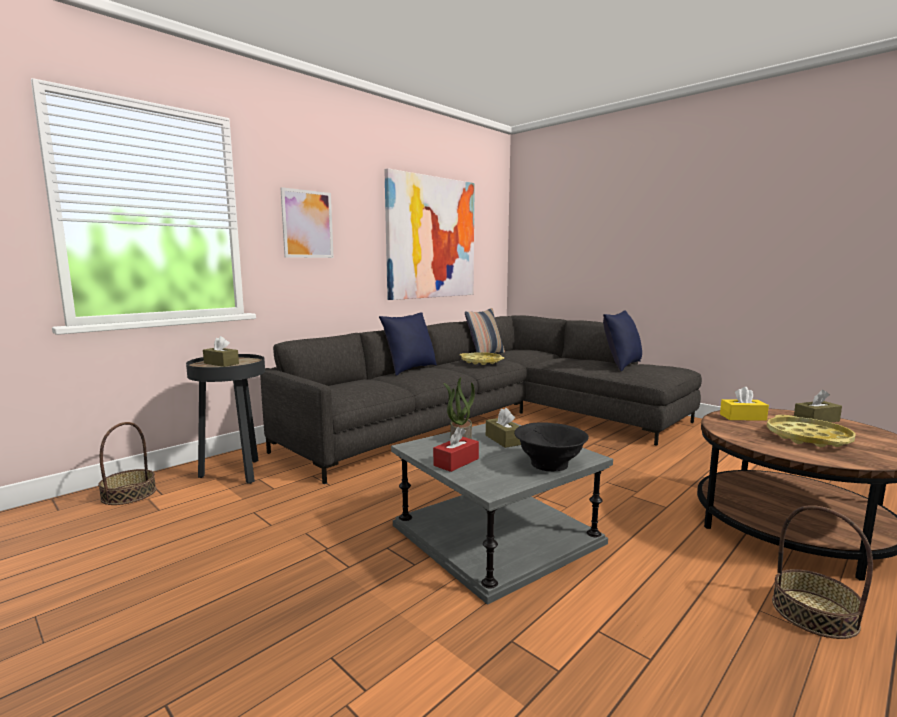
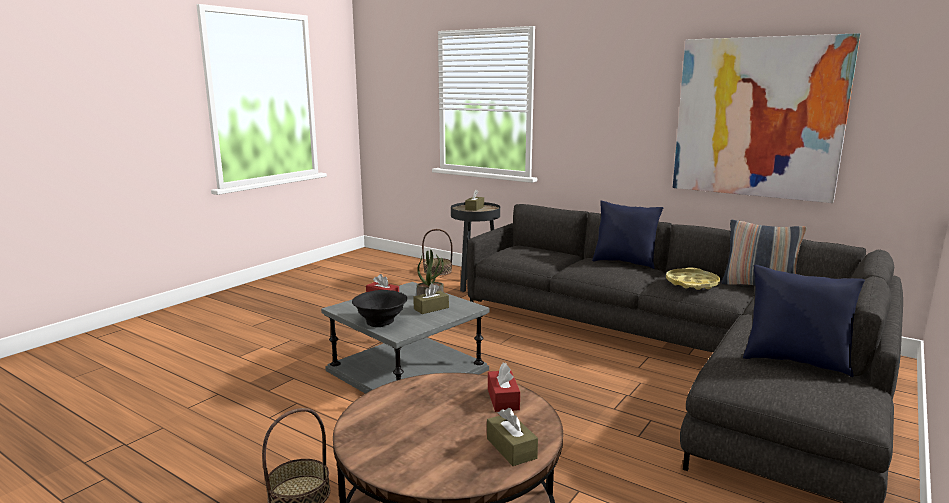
camera: 80 degrees right, 5 degrees up
(307, 224) = (589, 106): picture -> none
(742, 417) = (503, 399): yellow tissue box -> red tissue box
(808, 438) = (430, 421): yellow tray -> none

